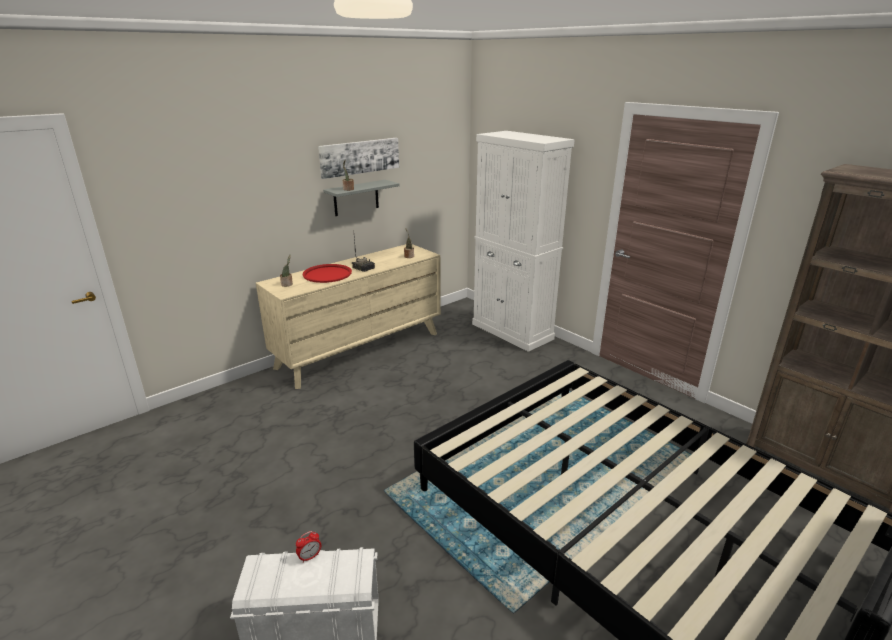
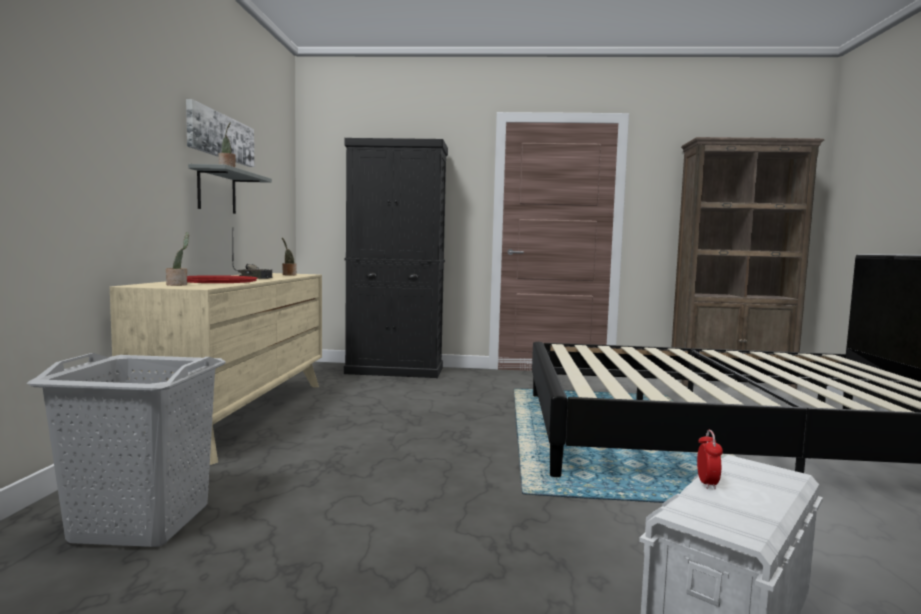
camera: 45 degrees left, 20 degrees down
(231, 417) = (141, 522): none -> grey laundry basket
(512, 331) = (395, 371): white cabinet -> black cabinet

